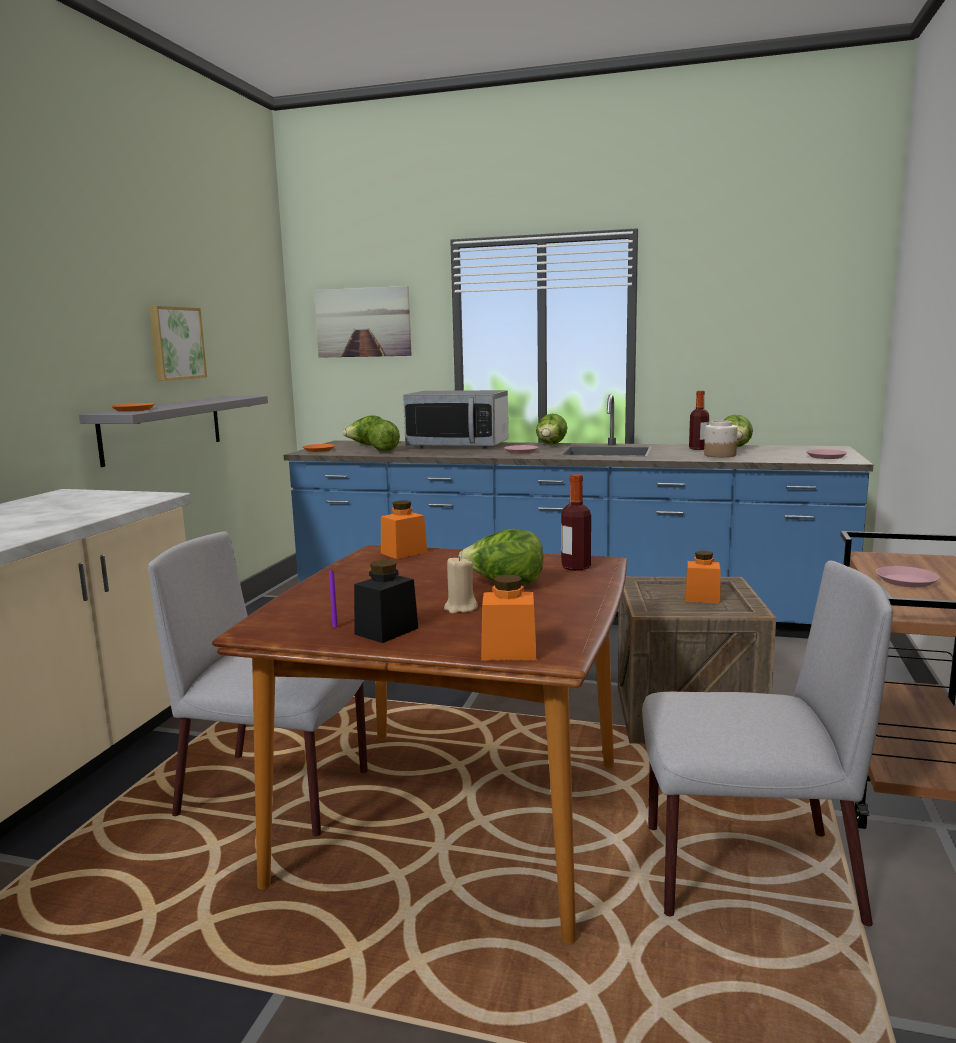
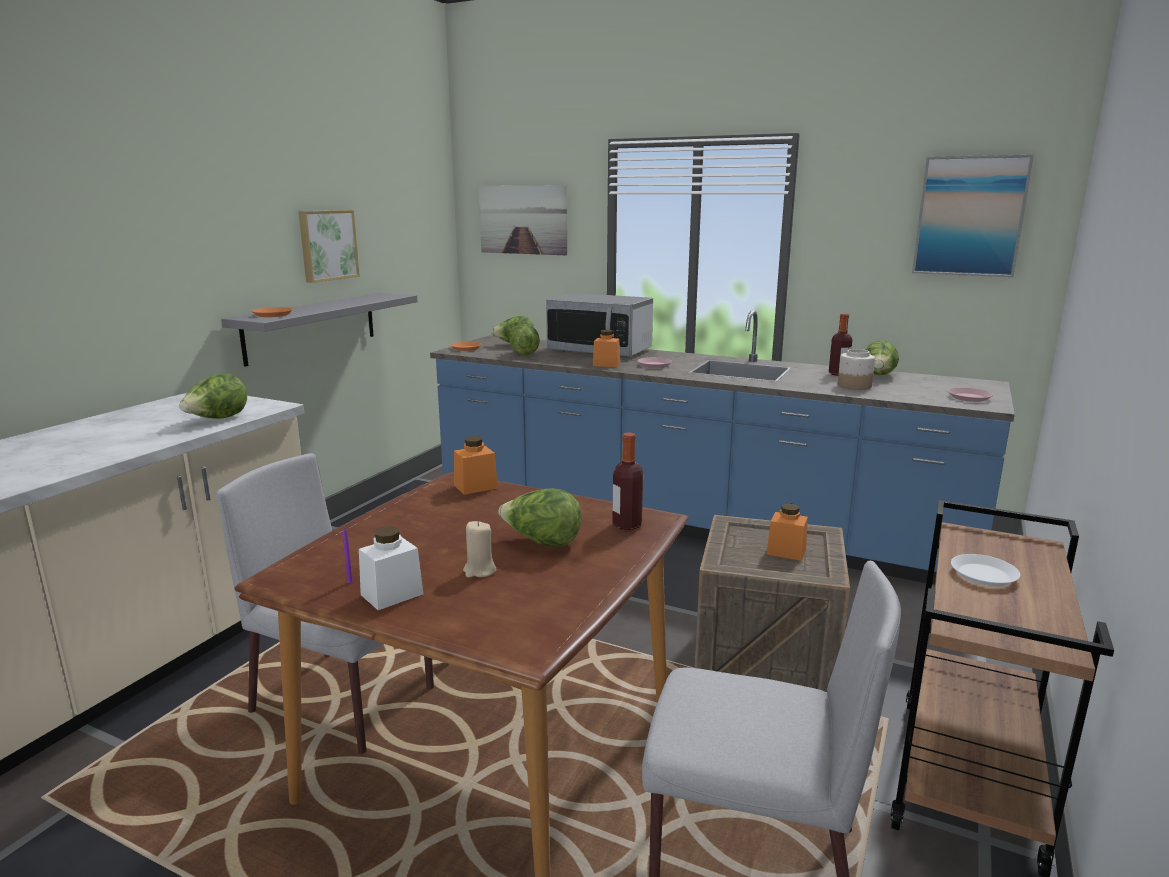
camera: 10 degrees right, 5 degrees up
(386, 631) = (392, 594): black jar -> white jar
(509, 651) = (487, 638): orange jar -> orange jar (606, 364)
(551, 445) = (691, 357): lettuce -> lettuce (217, 419)
(799, 299) = (970, 216): none -> picture
(907, 581) = (984, 575): pink plate -> white plate

